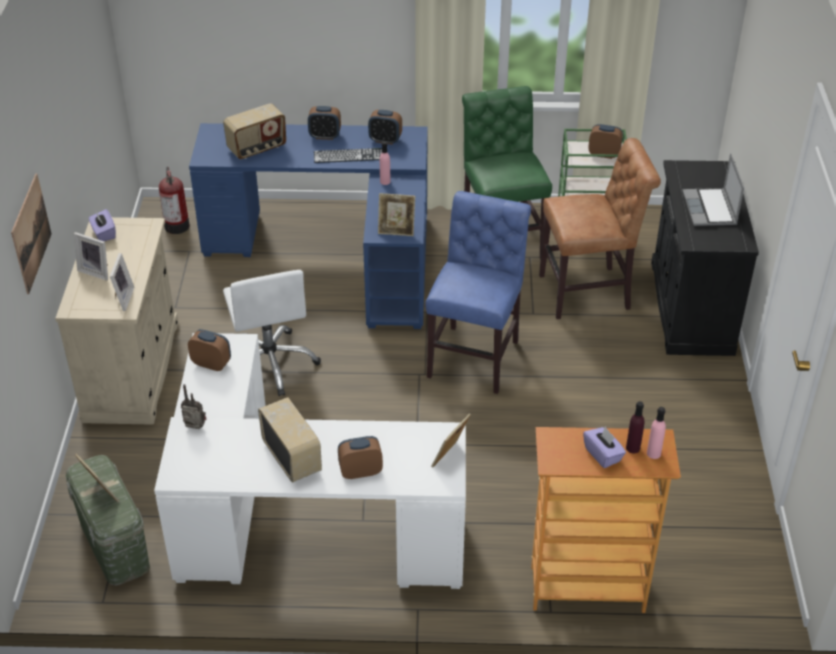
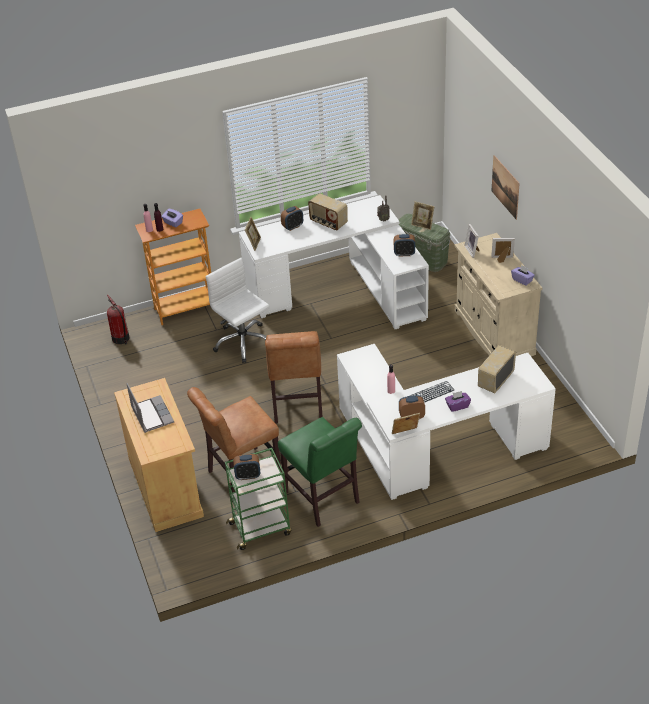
camera: 160 degrees right, 0 degrees up
(176, 225) = (564, 432): fire extinguisher -> fire extinguisher (121, 339)
(271, 363) = (418, 361): white office chair -> white office chair (243, 342)
(325, 136) = (457, 406): alarm clock -> purple tissue box
(337, 252) = (435, 449): blue desk -> white desk
(396, 231) = (359, 357): picture frame -> picture frame (405, 434)
(475, 355) = (297, 405): blue chair -> brown chair
(691, 307) = (166, 487): black cabinet -> beige cabinet

